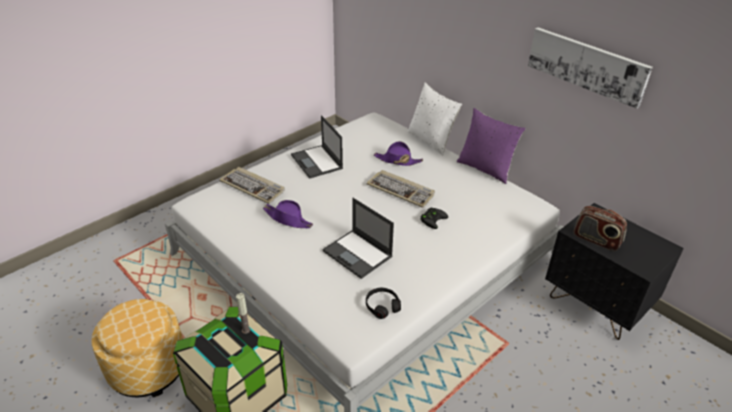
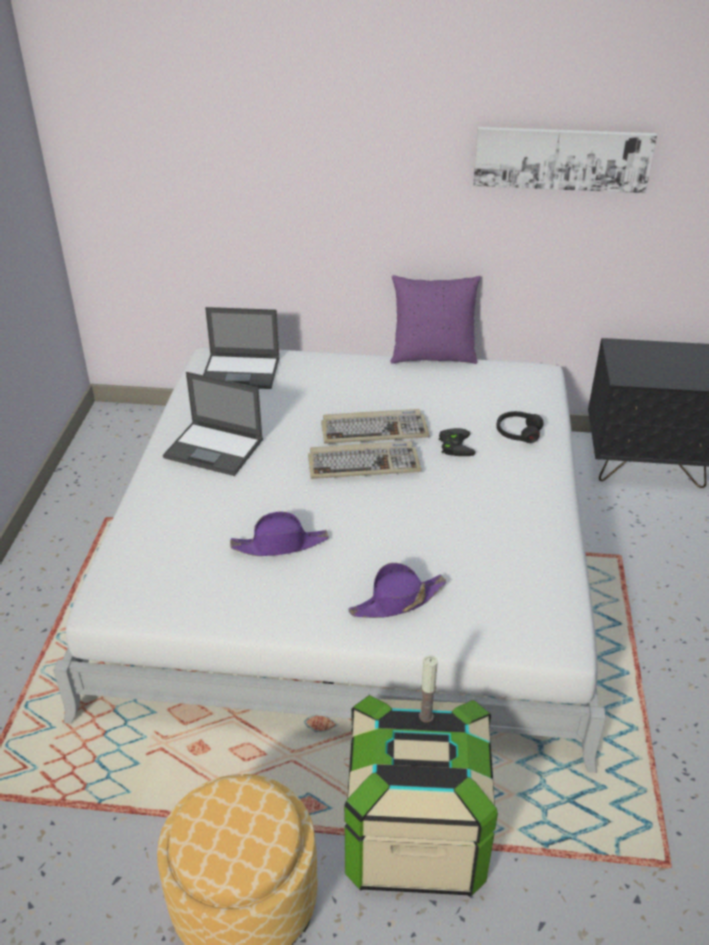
camera: 40 degrees left, 0 degrees up
(253, 187) = (167, 530): keyboard -> keyboard (364, 463)
(358, 254) = (428, 535): laptop -> laptop (242, 372)
(382, 306) = (535, 578): black headphones -> black headphones (518, 432)
(397, 160) = (318, 395): purple hat -> purple hat (397, 601)
(431, 140) = (325, 351): white pillow -> none
(596, 240) = (654, 376): radio -> none

